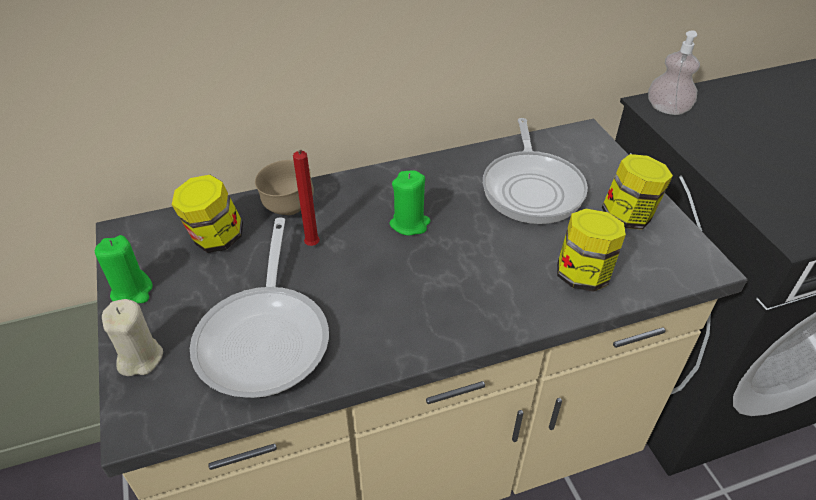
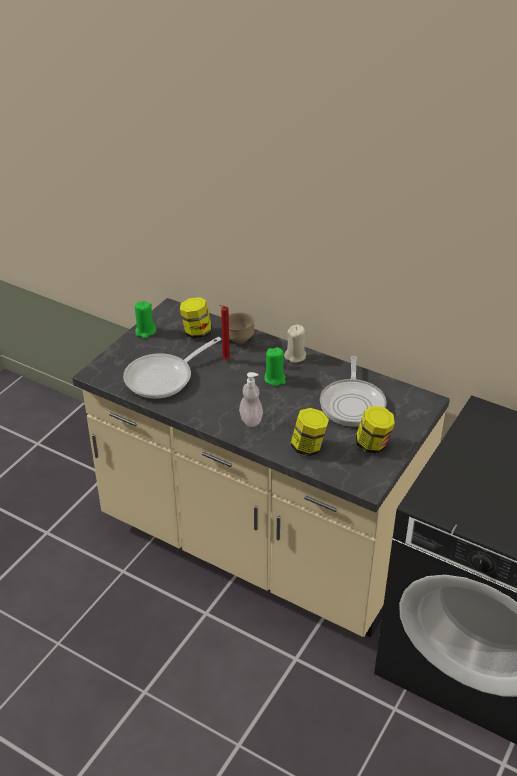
camera: 50 degrees right, 5 degrees down
(140, 358) = (120, 355): beige candle -> beige candle (295, 356)
(532, 188) = (352, 403): frying pan -> frying pan turned 45 degrees counterclockwise
(667, 109) = (485, 416): soap dispenser -> soap dispenser (251, 420)

